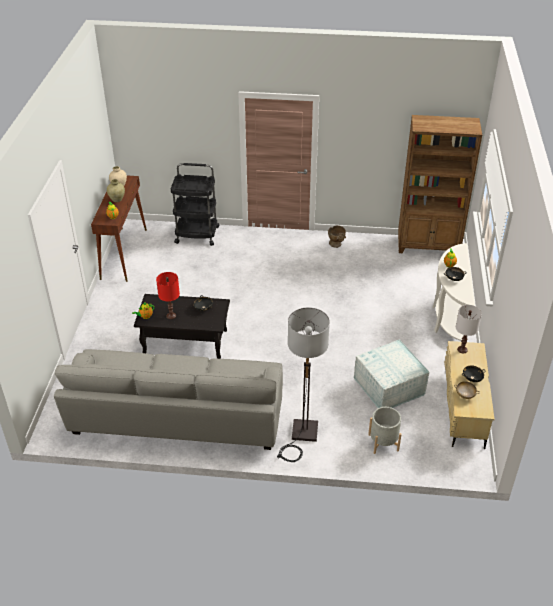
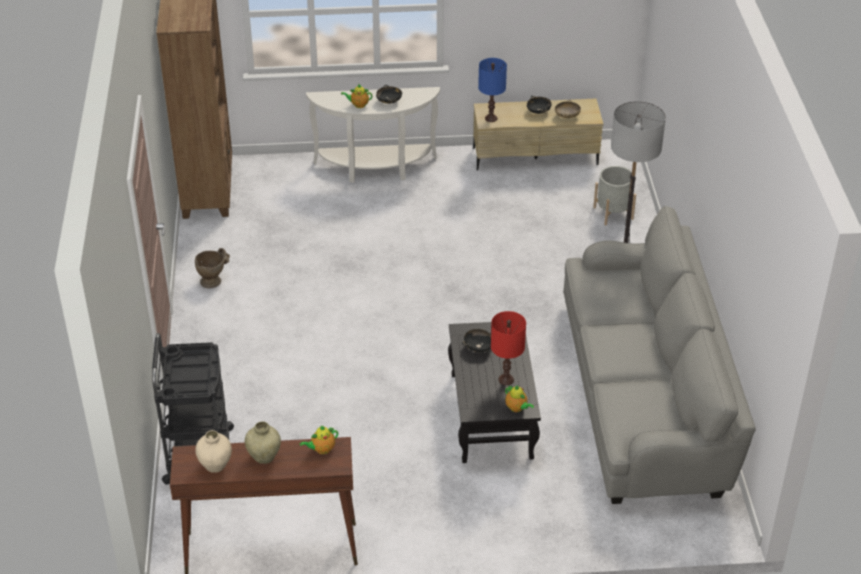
camera: 100 degrees left, 0 degrees up
(388, 388) = (522, 213): white ottoman -> none
(462, 350) = (491, 118): white table lamp -> blue table lamp

